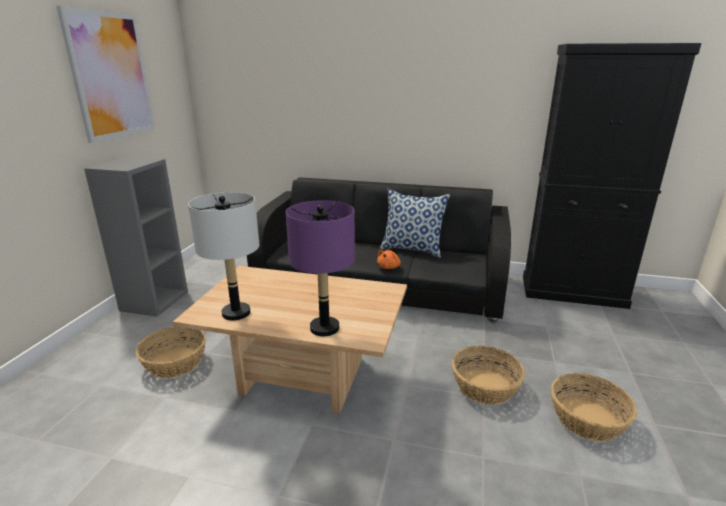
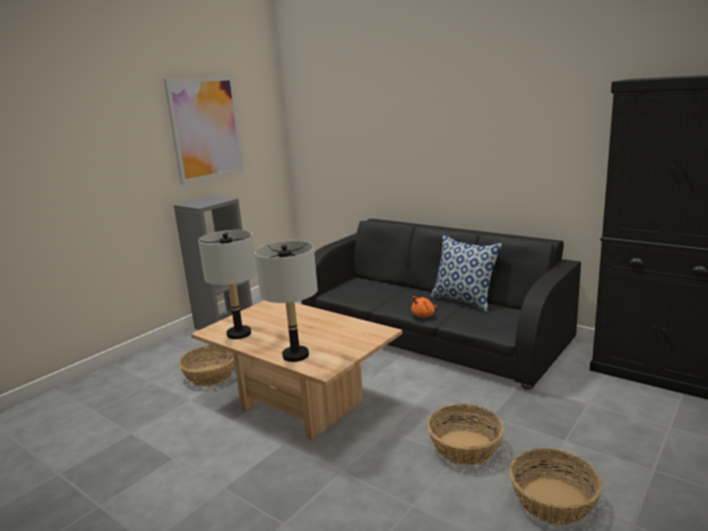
camera: 25 degrees right, 5 degrees down
(324, 328) = (295, 355): purple table lamp -> grey table lamp

